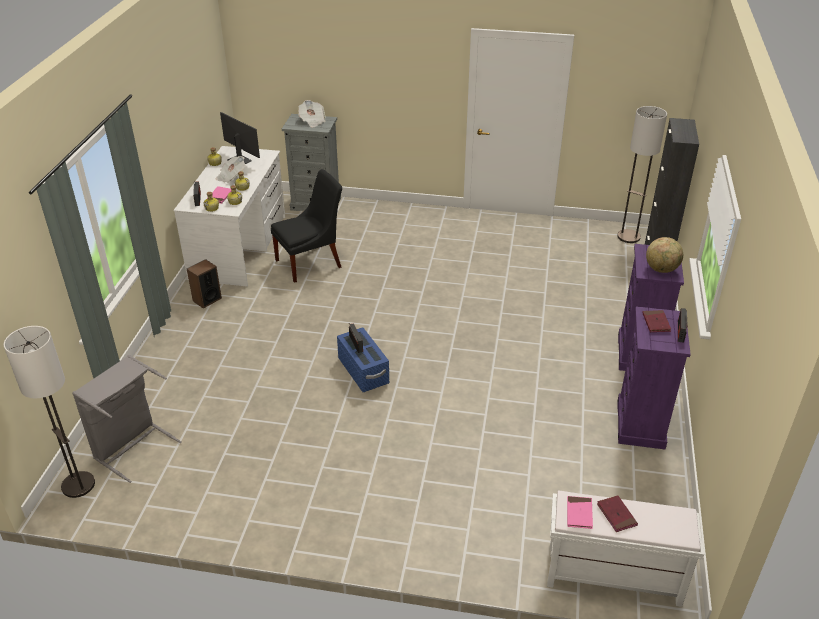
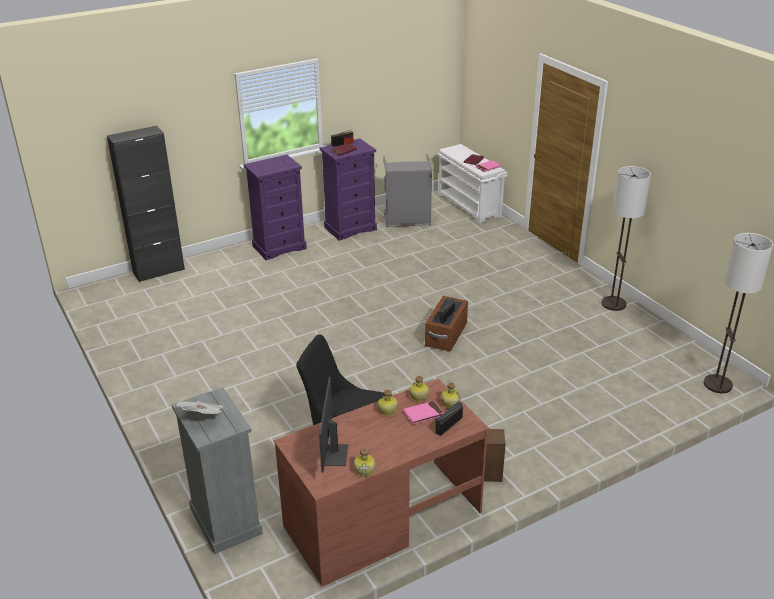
camera: 130 degrees left, 5 degrees down
(132, 447) = (661, 386): grey laundry basket -> grey laundry basket (407, 221)
(231, 177) = (377, 434): newspaper -> none
(239, 247) = (382, 519): white desk -> brown desk
(363, 371) = (446, 335): blue storage box -> brown storage box
(628, 237) = (107, 297): floor lamp -> floor lamp (614, 304)
(661, 269) = (280, 162): globe -> none

